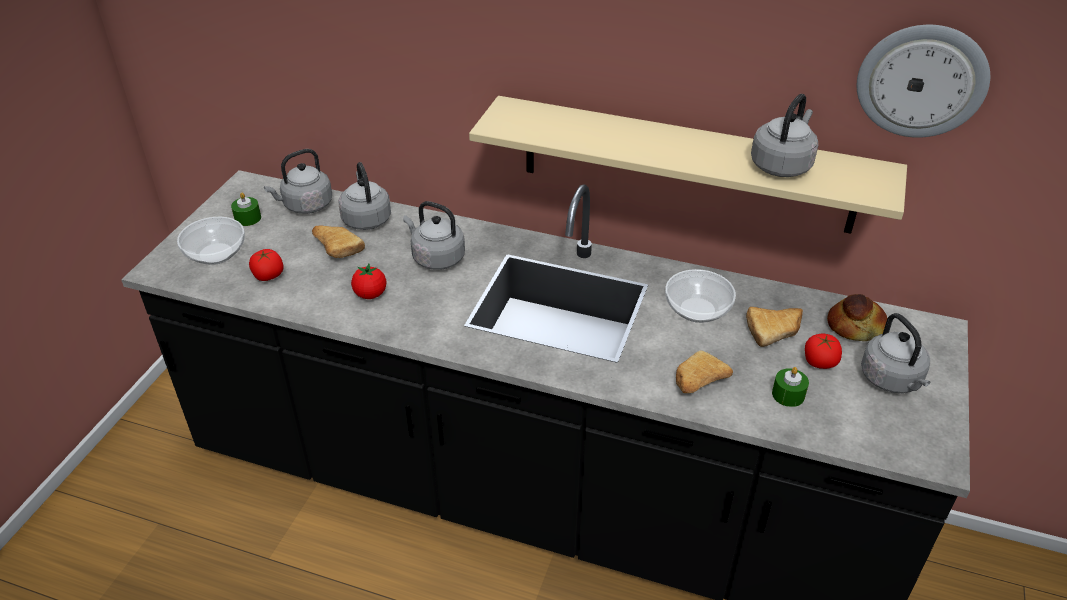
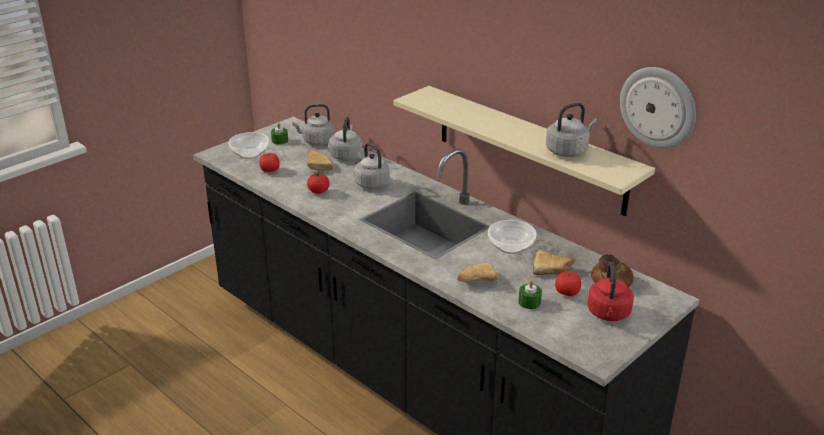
camera: 25 degrees right, 10 degrees down
(892, 380) = (608, 314): grey kettle -> red kettle

